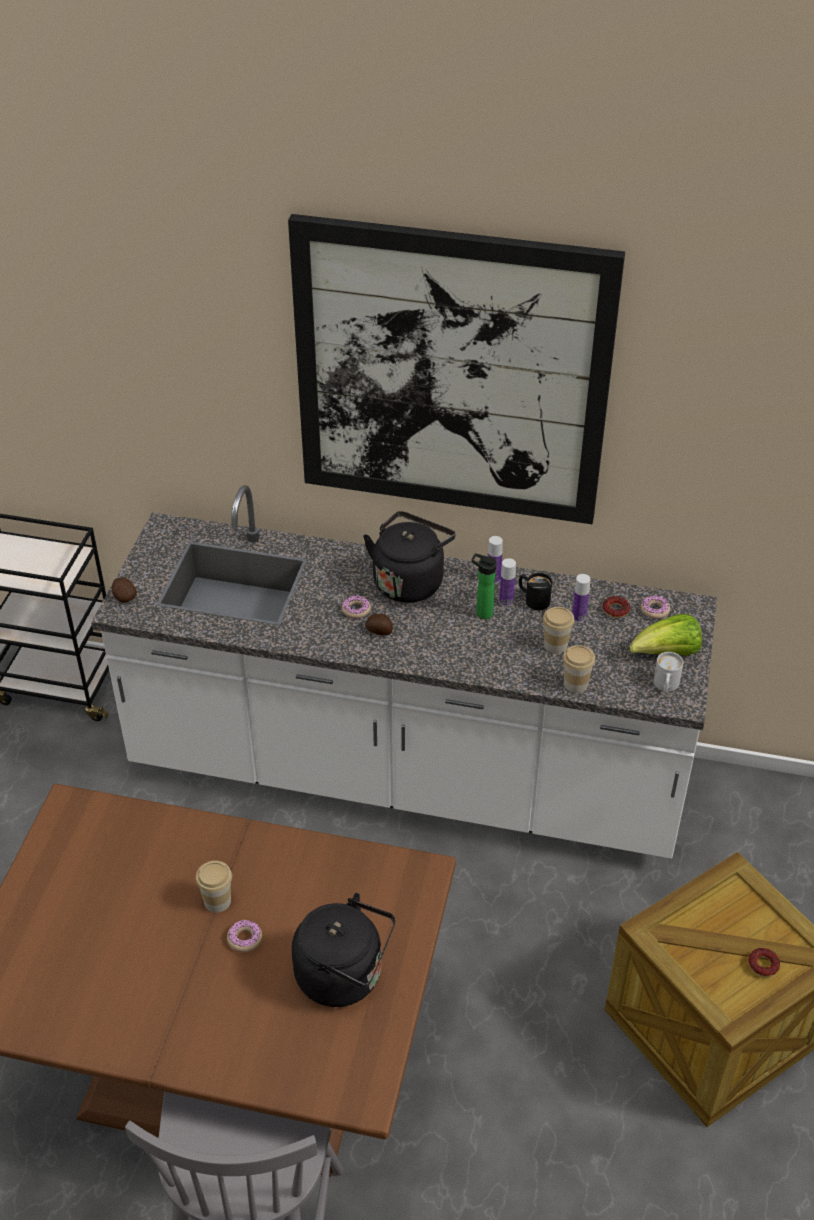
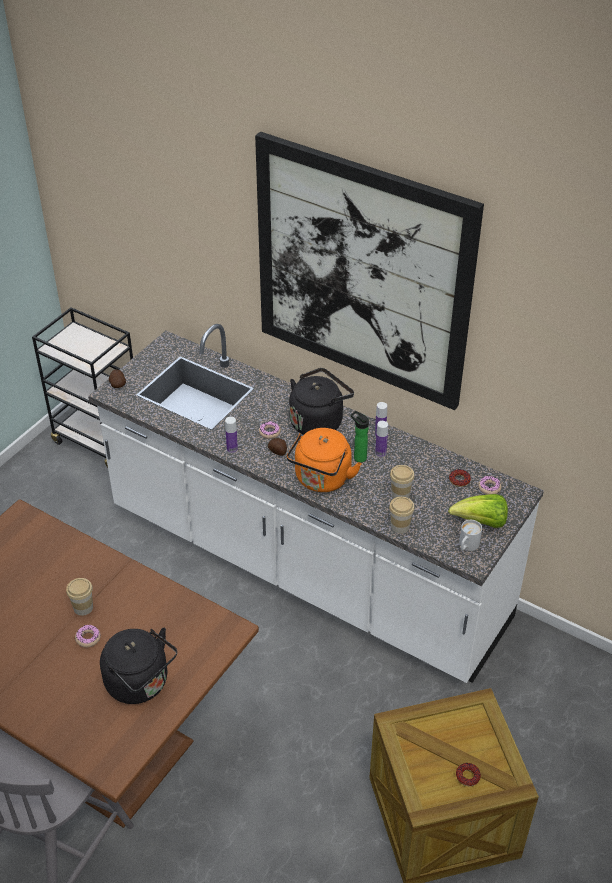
camera: 20 degrees right, 0 degrees up
(452, 653) = (321, 480): none -> orange kettle
(533, 599) = (401, 457): black mug -> none
(578, 617) = (428, 478): bottle -> bottle (232, 449)

